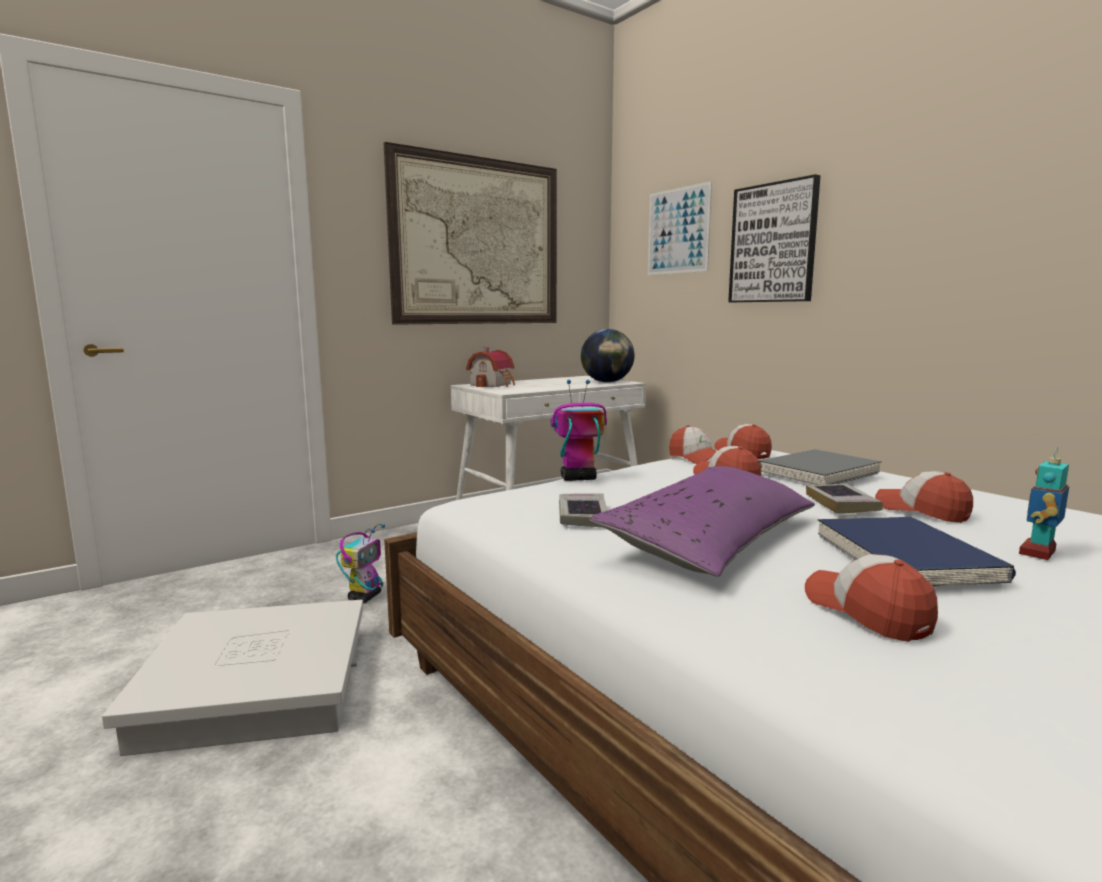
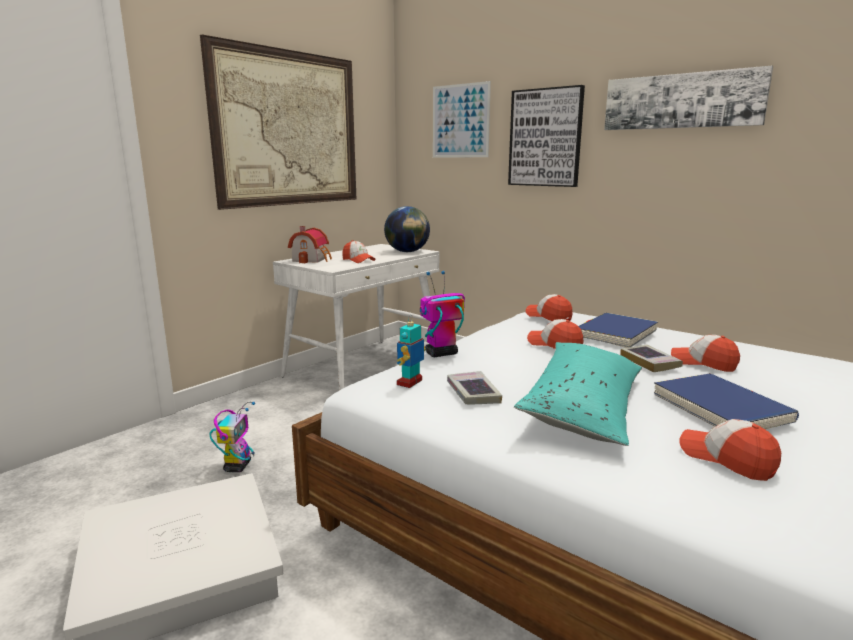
camera: 15 degrees left, 5 degrees up
(695, 458) = (516, 324): cap -> cap (358, 260)
(710, 540) = (583, 407): purple pillow -> turquoise pillow
(818, 473) = (615, 333): grey book -> blue book
(944, 183) = (682, 101): none -> picture
(1038, 553) = (793, 393): toy robot -> toy robot (410, 383)

